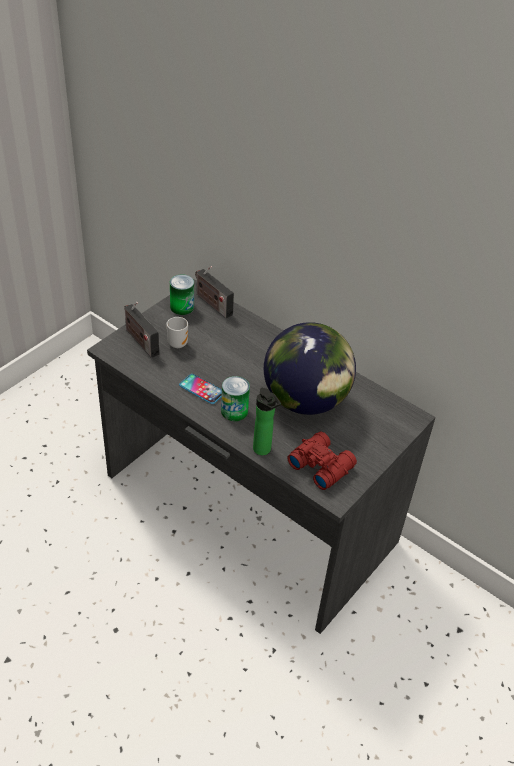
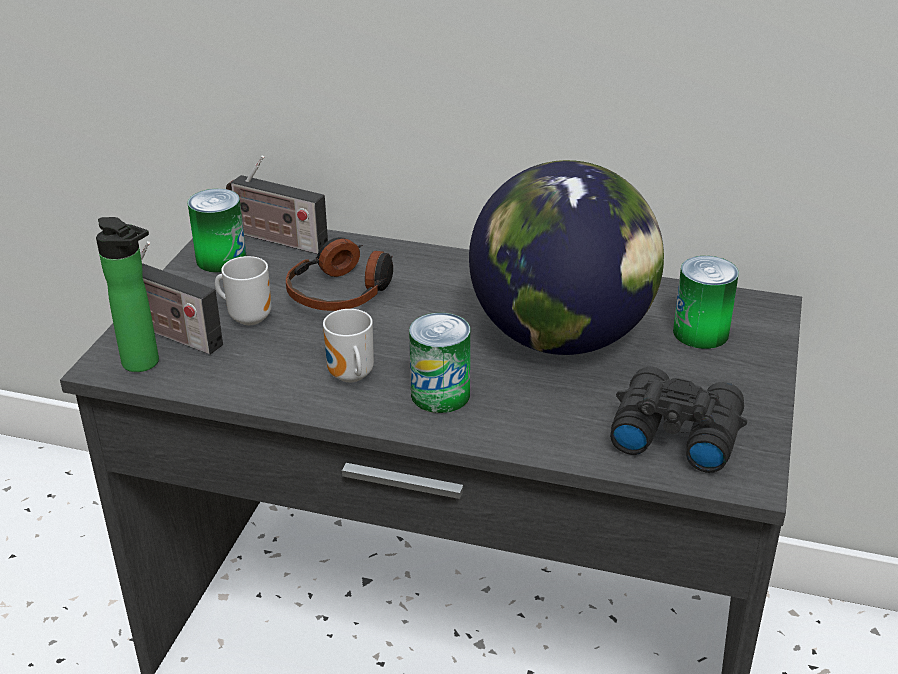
camera: 20 degrees left, 10 degrees down
(202, 389) = (349, 377): phone -> mug
(225, 343) = (343, 291): none -> headphones
(263, 450) = (547, 443): bottle -> bottle (145, 364)
(321, 464) = (673, 431): red binoculars -> black binoculars
(370, 420) = (700, 333): none -> can

